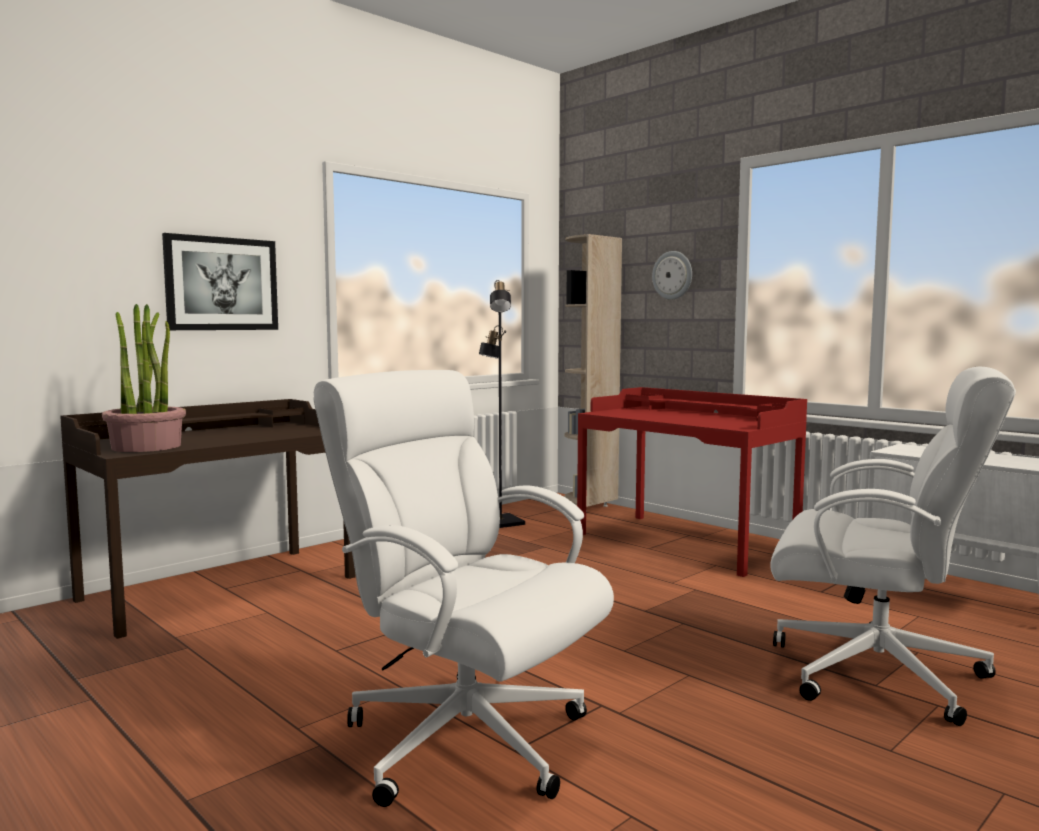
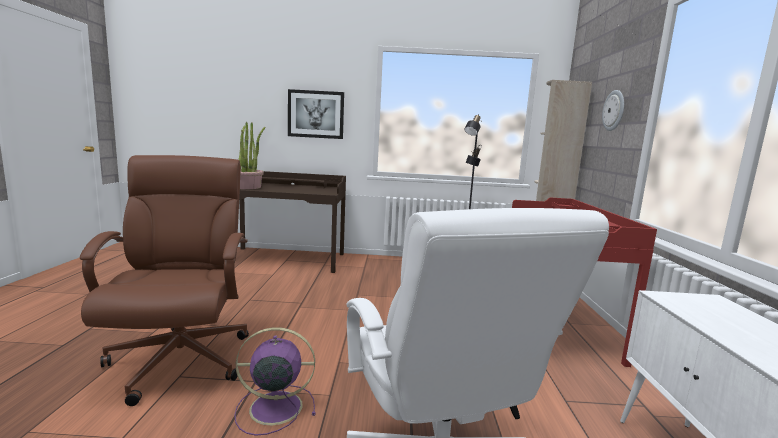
camera: 45 degrees right, 5 degrees up
(467, 741) = (180, 361): white office chair -> brown office chair
(677, 709) = (273, 407): none -> purple fan

